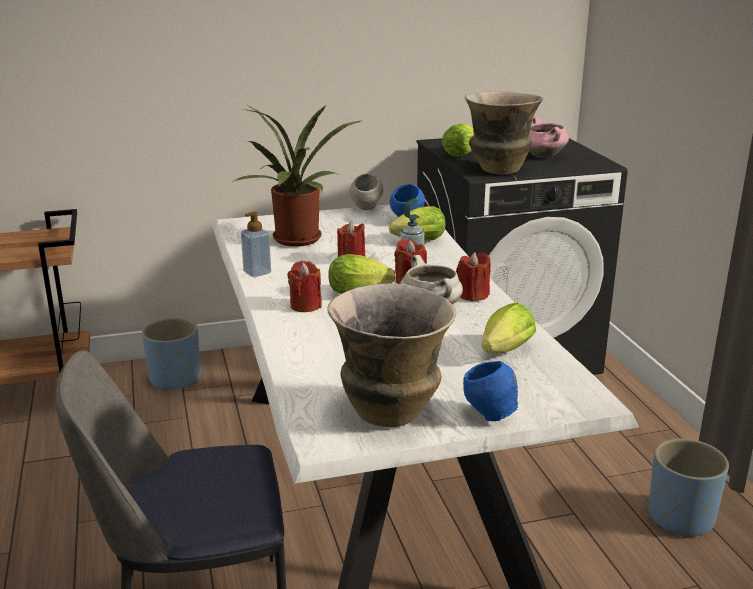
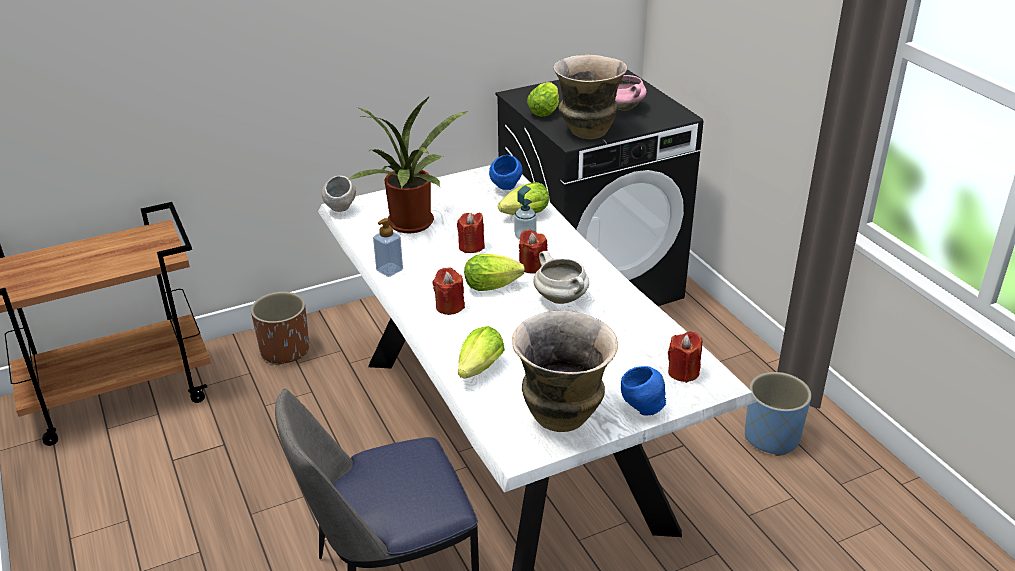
camera: 10 degrees left, 10 degrees up
(175, 379) = (285, 350): blue planter -> brown planter
(366, 209) = (462, 177): grey bowl -> grey bowl (340, 211)
(472, 295) = (592, 277): red candle -> red candle (683, 372)
(503, 353) = (636, 341): lettuce -> lettuce (478, 371)

